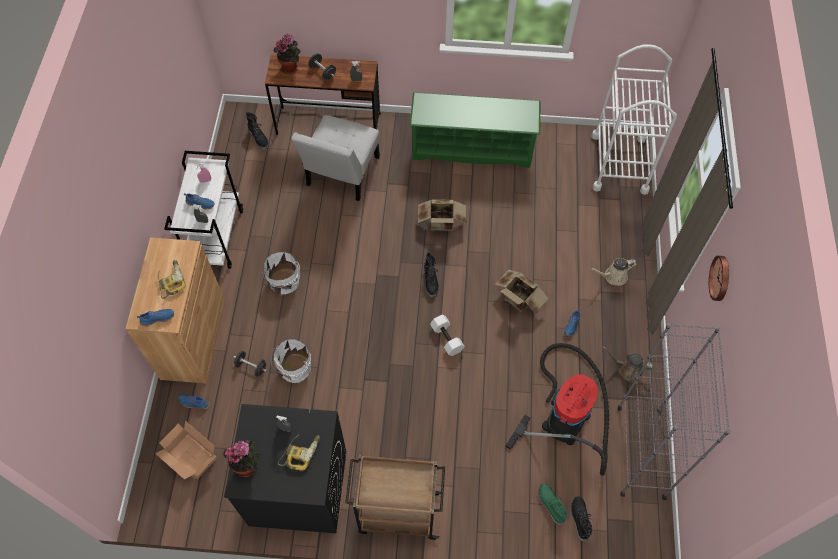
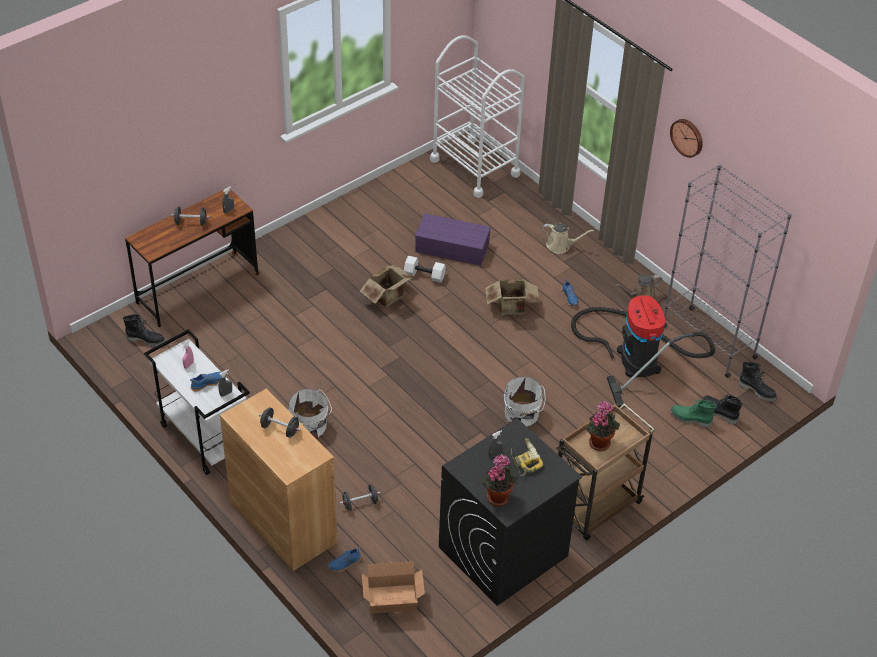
camera: 45 degrees left, 15 degrees down
(157, 318) = (303, 459): blue shoe -> none
(171, 281) = (280, 429): power drill -> black dumbbell
(291, 67) = (157, 236): potted plant -> potted plant (599, 441)
(294, 369) = (397, 479): white bucket -> white bucket (521, 415)
(341, 174) = (258, 318): white chair -> none
(431, 281) = (430, 342): black boot -> black boot (757, 391)
(447, 339) = (491, 371): white dumbbell -> white dumbbell (425, 275)
(472, 148) = (346, 229): green shoe rack -> none
(531, 218) = (453, 247): none -> purple storage box
(613, 276) = (560, 246): beige watering can -> beige watering can turned 105 degrees counterclockwise

